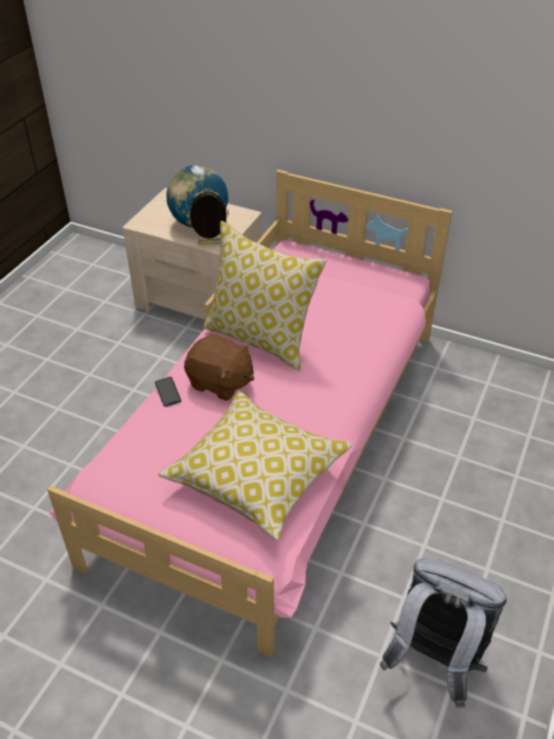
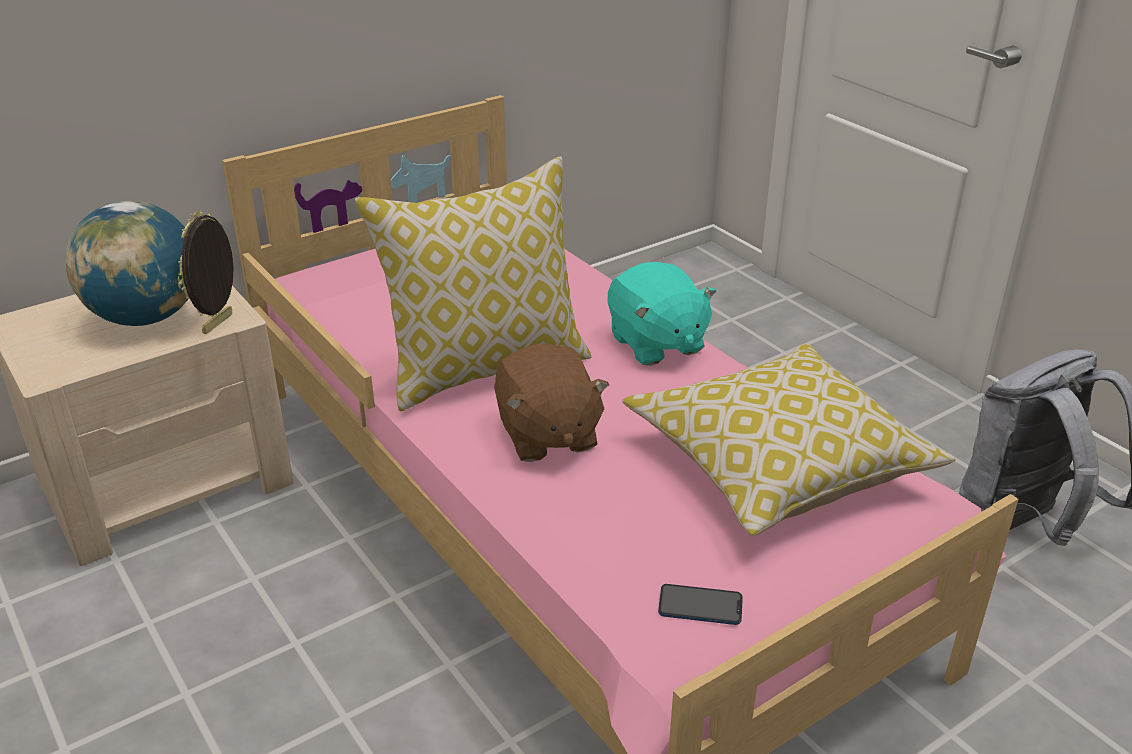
camera: 60 degrees left, 10 degrees down
(168, 392) = (518, 496): phone -> phone (700, 606)
(220, 382) = (547, 435): brown plush toy -> brown plush toy turned 105 degrees clockwise
(335, 390) = (656, 344): none -> turquoise plush toy

